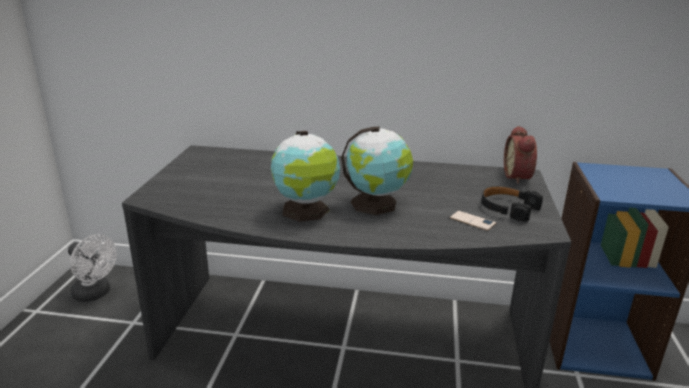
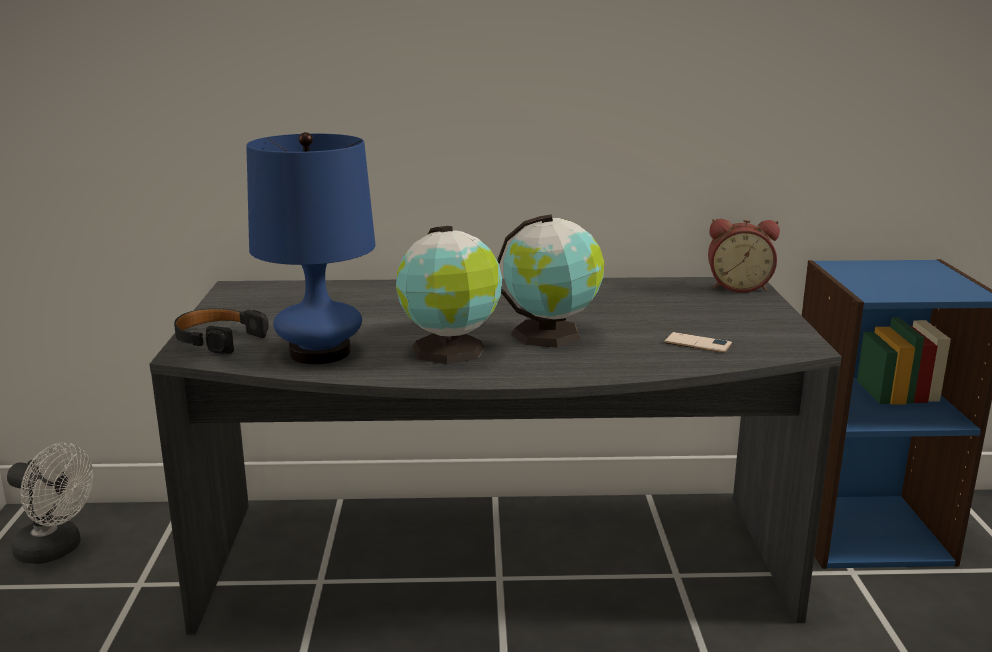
camera: 10 degrees left, 5 degrees down
(225, 204) = (320, 352): none -> blue table lamp
(508, 208) = (740, 325): black headphones -> black headphones (218, 339)
(519, 177) = (738, 287): alarm clock -> alarm clock turned 75 degrees counterclockwise

